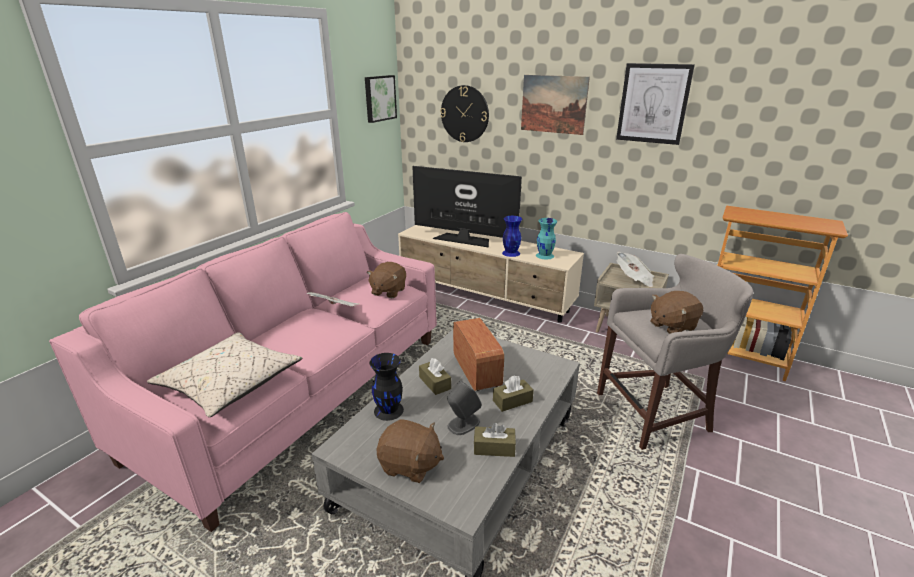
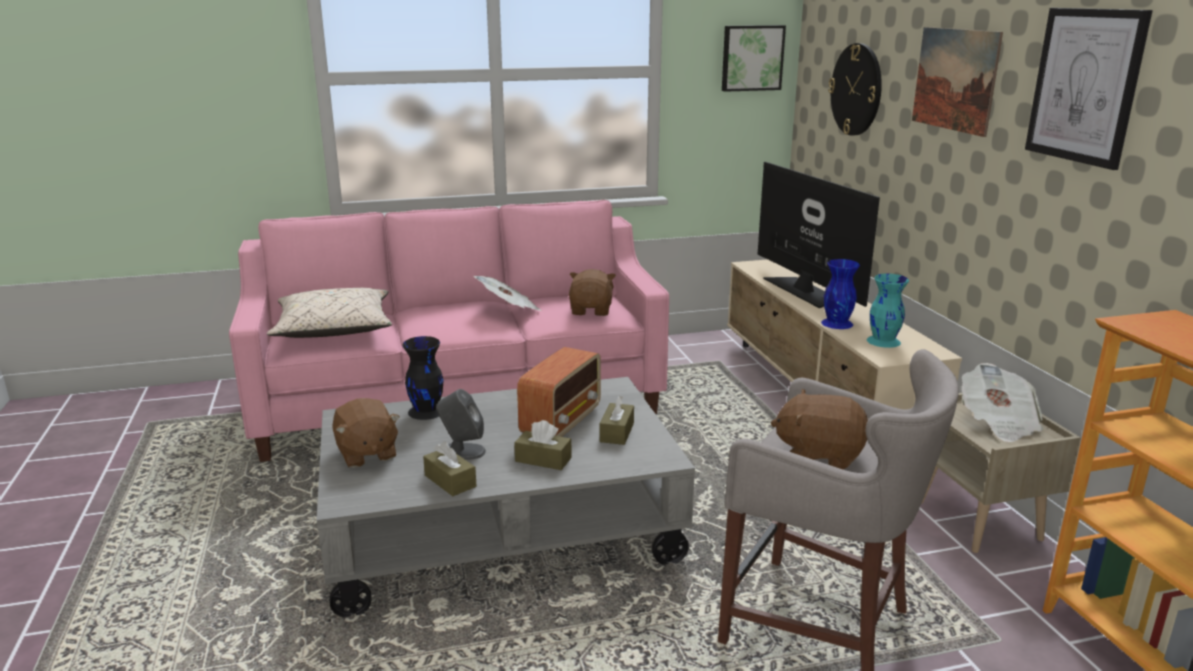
camera: 45 degrees right, 5 degrees down
(388, 291) = (591, 310): brown plush toy -> brown plush toy turned 120 degrees clockwise
(435, 383) = (504, 411): brown tissue box -> brown tissue box (617, 432)

